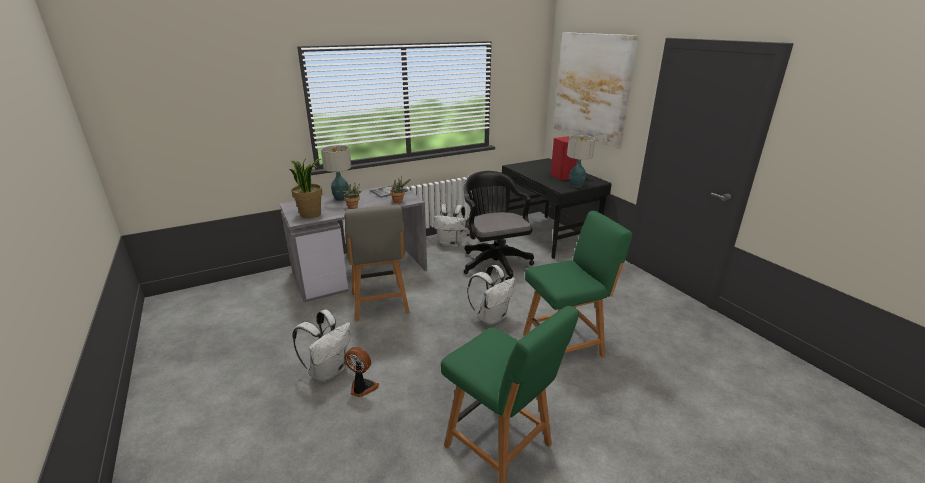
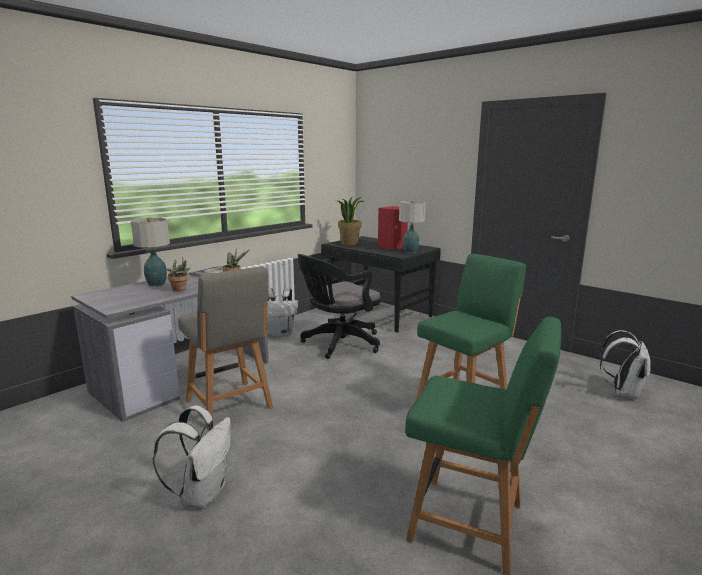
camera: 20 degrees left, 10 degrees down
(311, 214) = (127, 301): potted plant -> potted plant (349, 244)
(362, 388) = (261, 502): fan -> none
(491, 318) = (371, 395): white backpack -> white backpack (623, 392)
(494, 262) = (338, 344): black office chair -> black office chair turned 90 degrees counterclockwise
(592, 88) = (406, 158): picture -> none

